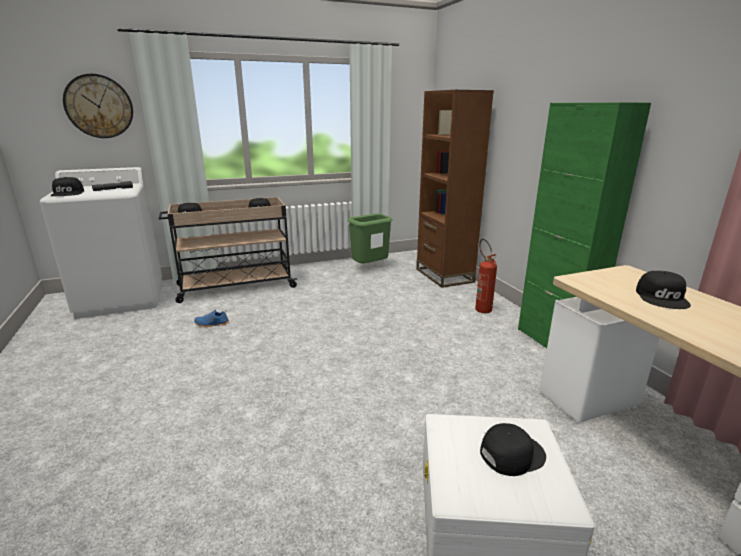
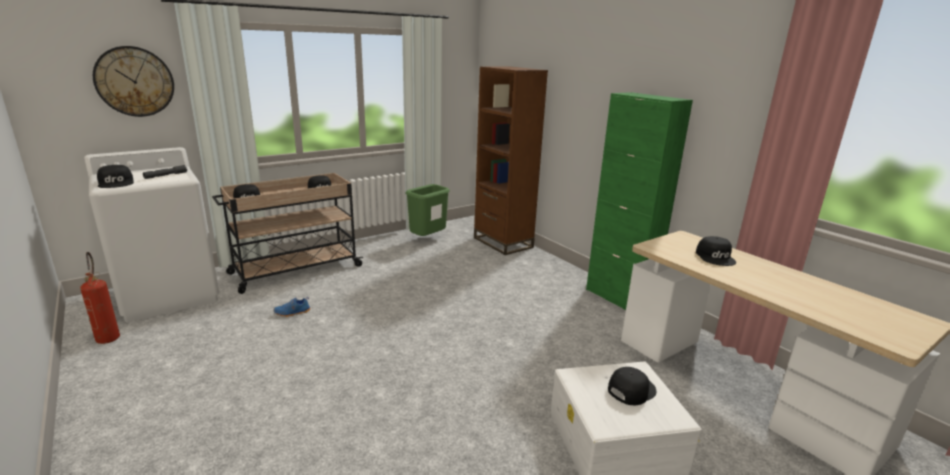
camera: 15 degrees left, 0 degrees up
(481, 308) = (548, 272): fire extinguisher -> fire extinguisher (108, 336)

